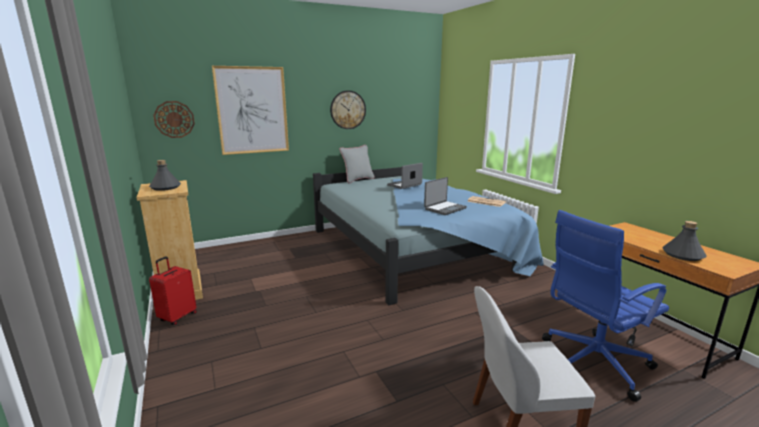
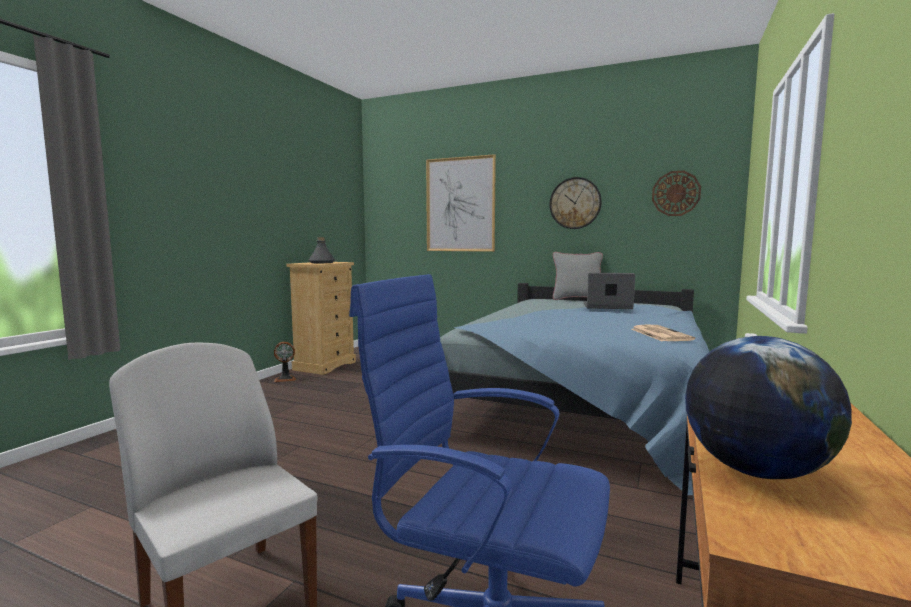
camera: 50 degrees right, 10 degrees down
(174, 119) = (392, 213): wall clock -> wall clock (676, 193)
(177, 317) = (285, 379): red suitcase -> fan
(444, 208) = (565, 327): laptop -> none
(683, 255) = (755, 471): grey bottle -> globe

